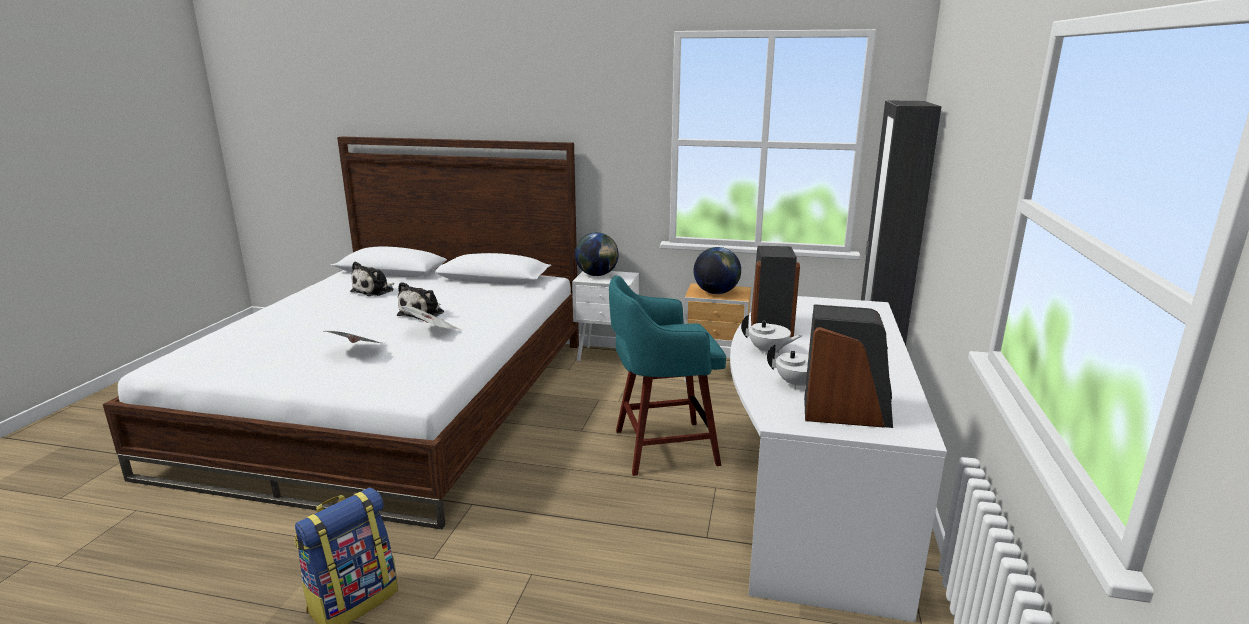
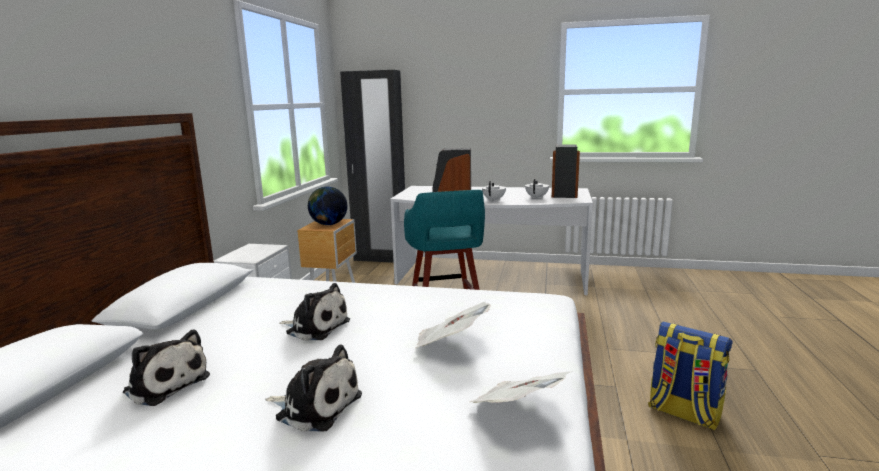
camera: 90 degrees left, 5 degrees down
(312, 321) = (315, 406): none -> plush toy
(432, 332) = (390, 312): newspaper -> newspaper (518, 411)
(597, 275) = (242, 255): globe -> none

